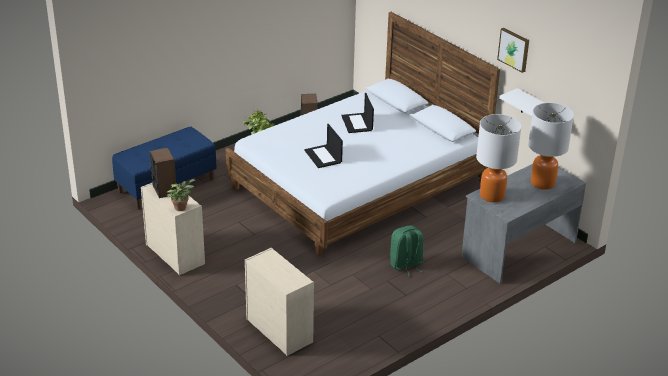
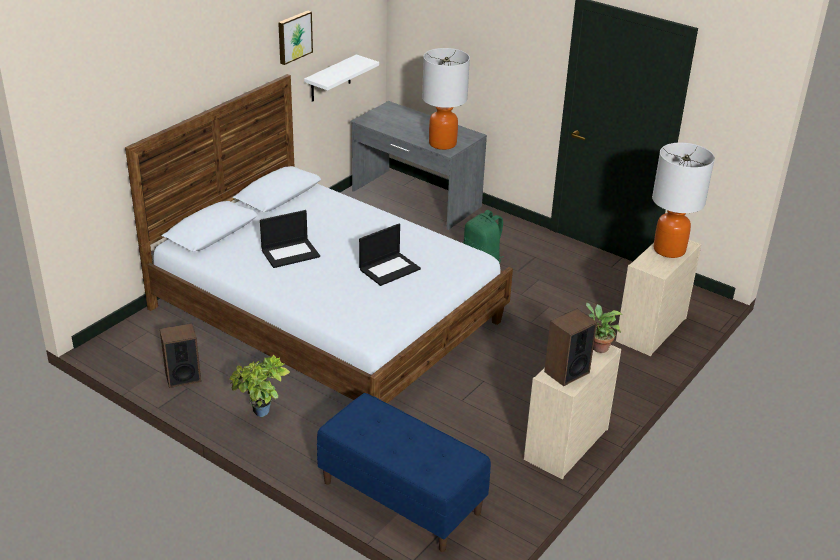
camera: 105 degrees left, 0 degrees up
(542, 183) = (402, 120): table lamp -> table lamp (669, 250)

